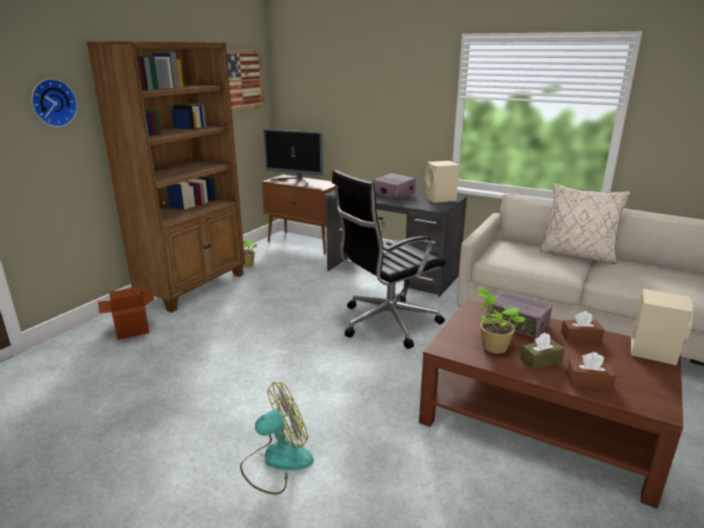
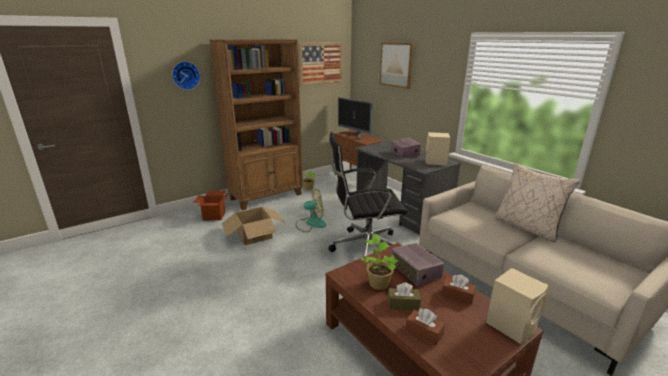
camera: 25 degrees right, 0 degrees up
(223, 341) = (254, 235): none -> cardboard box
(276, 461) = (221, 319): fan -> fan (311, 223)
(352, 78) = (396, 65): none -> picture

